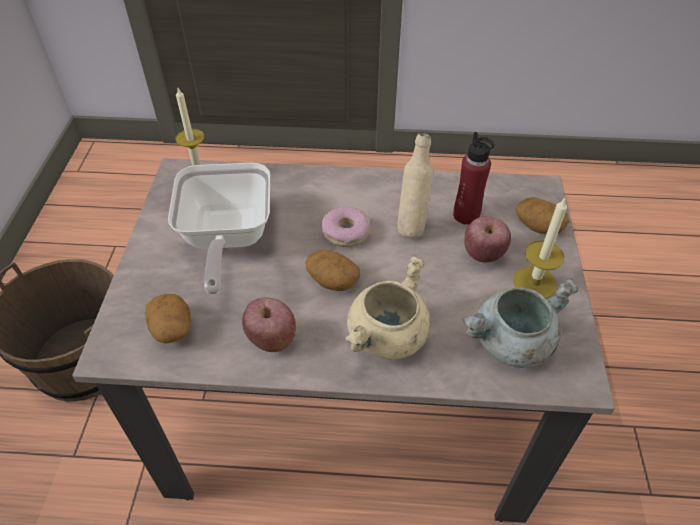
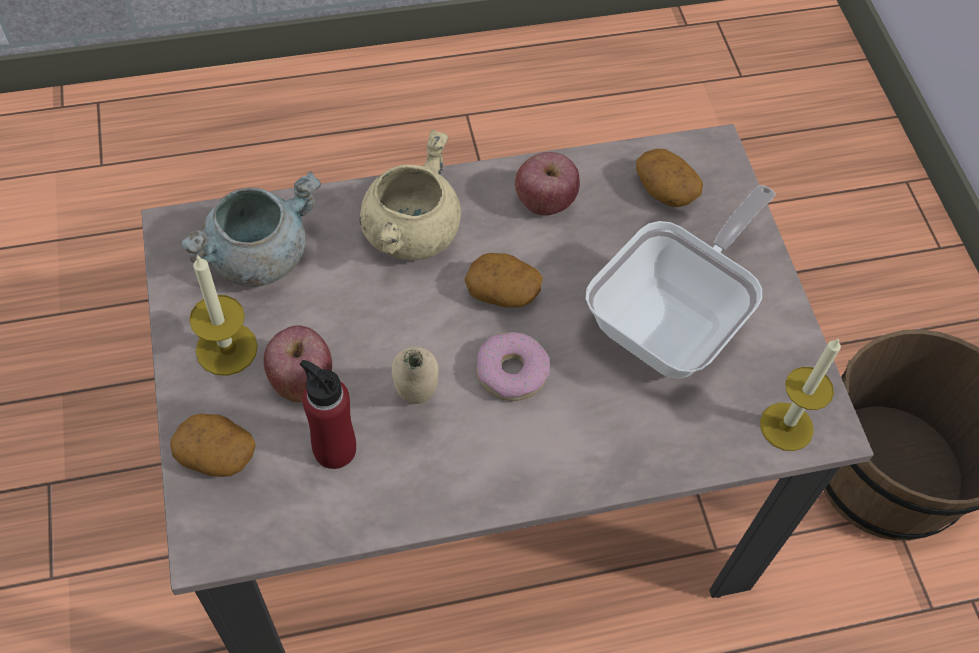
camera: 160 degrees right, 10 degrees up
(226, 239) = (674, 320): frying pan -> frying pan turned 60 degrees clockwise

